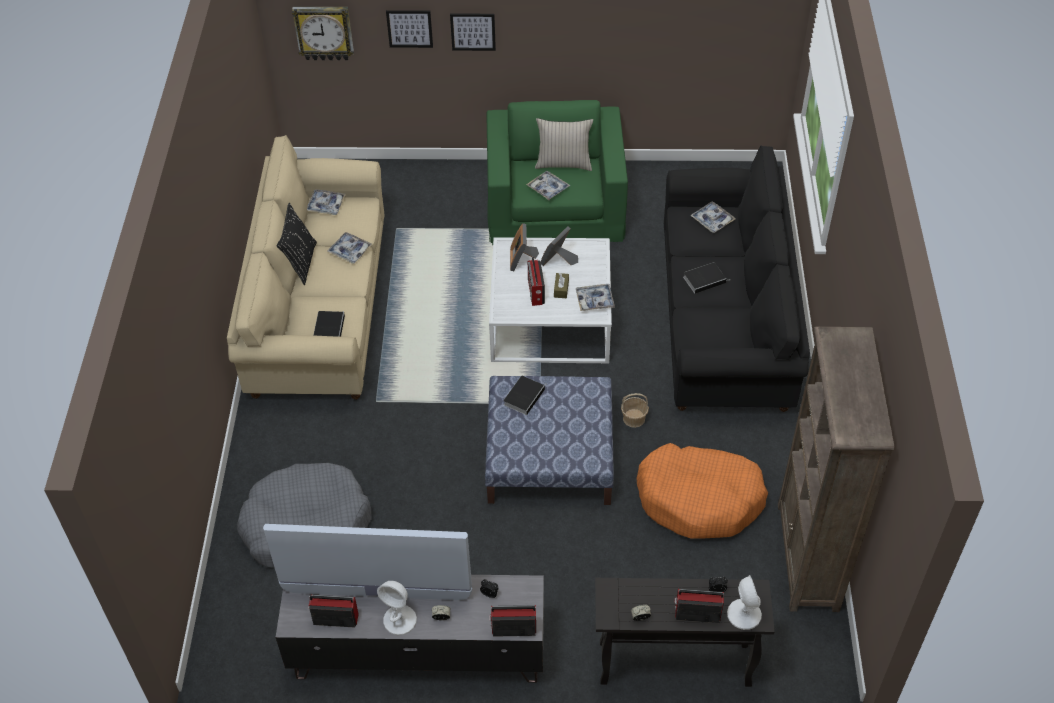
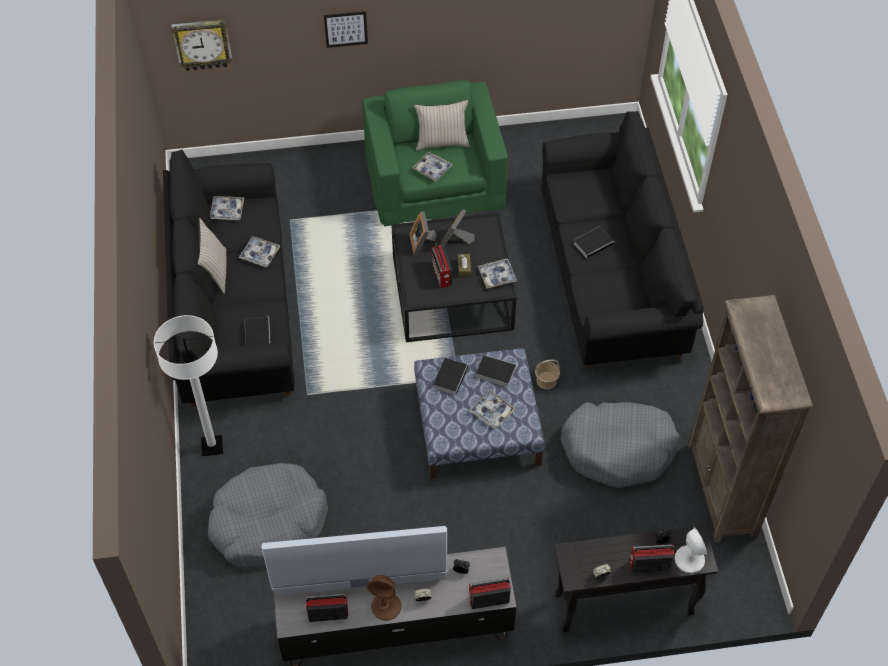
camera: 10 degrees left, 5 degrees up
(265, 441) = (212, 446): none -> white floor lamp
(300, 263) = (215, 272): black pillow -> beige pillow
(320, 309) = (235, 310): beige sofa -> black sofa
(400, 620) = (386, 606): white table lamp -> brown table lamp
(409, 28) = (285, 32): picture -> none
(551, 319) = (453, 293): white coffee table -> black coffee table
(572, 397) = (494, 372): none -> book
(699, 499) = (618, 449): orange dog bed -> grey dog bed
(712, 220) = (590, 184): tray -> tray (492, 412)

